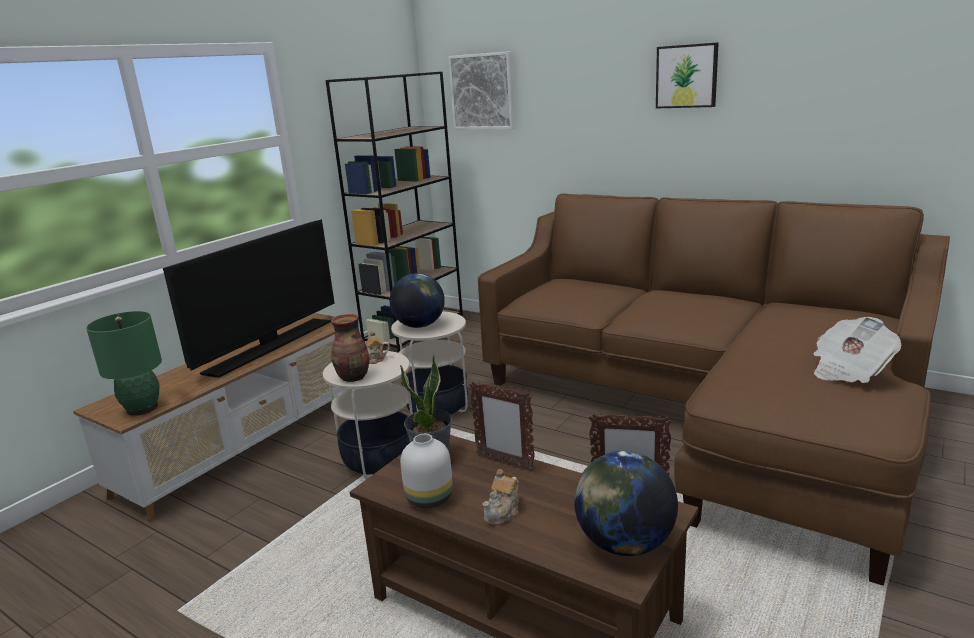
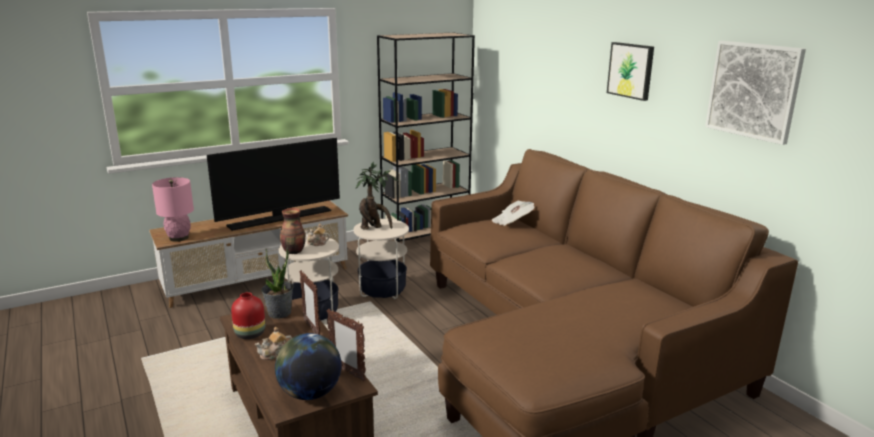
camera: 25 degrees right, 0 degrees up
(142, 408) = (179, 238): green table lamp -> pink table lamp
(419, 325) = (374, 228): globe -> potted plant
(431, 498) = (251, 334): white vase -> red vase
(482, 91) = (505, 54): picture -> picture (753, 90)
(849, 370) = (582, 341): newspaper -> newspaper (513, 222)

